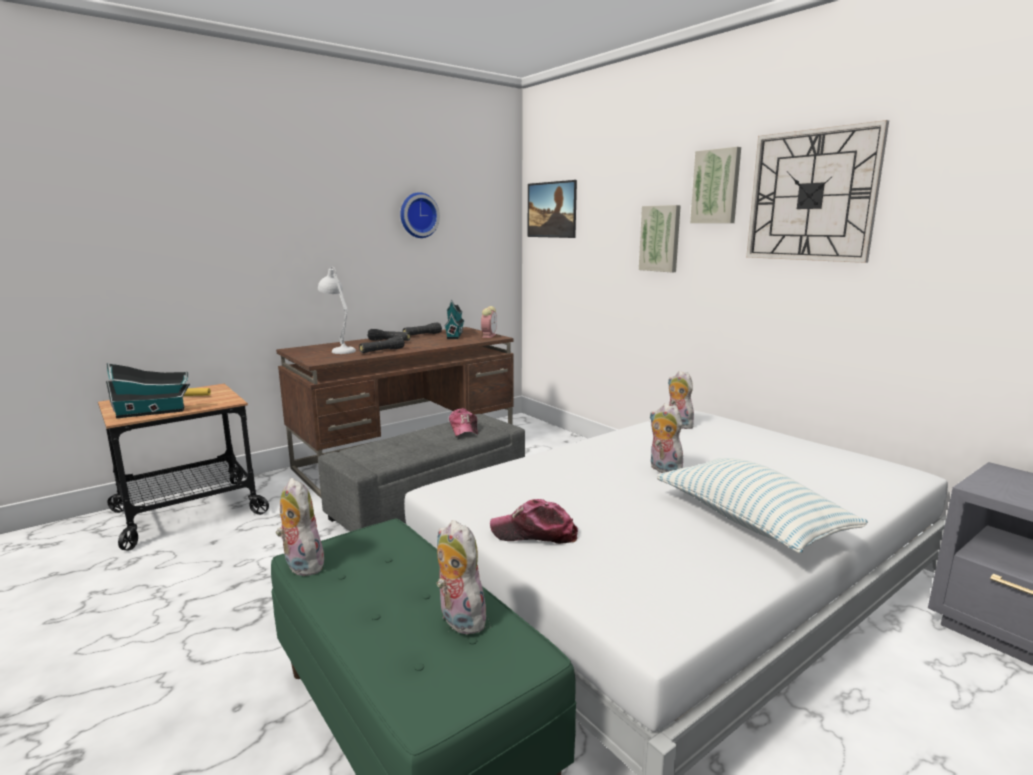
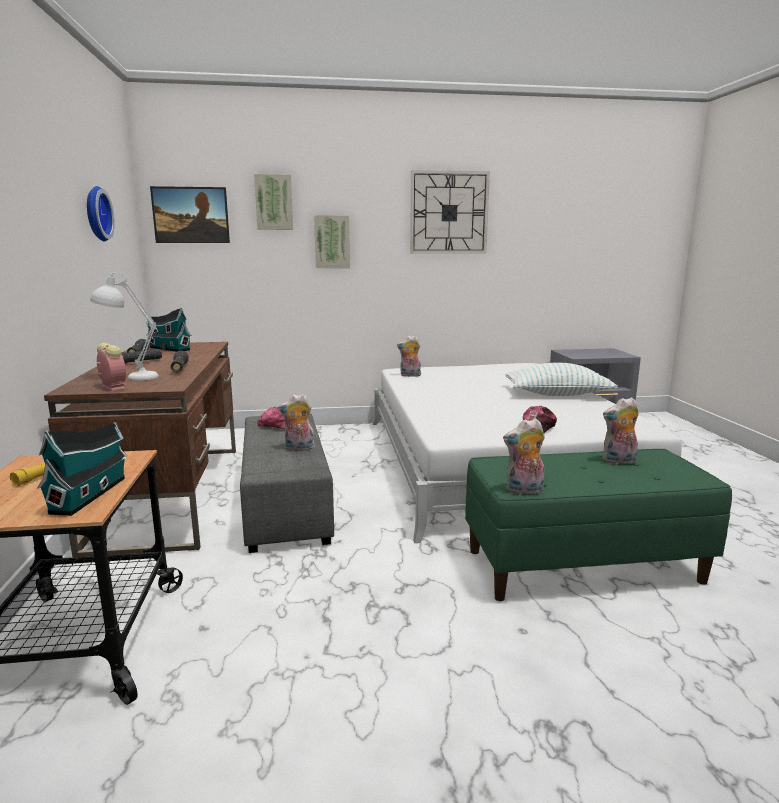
camera: 60 degrees left, 0 degrees up
(489, 336) = (202, 344): alarm clock -> alarm clock (112, 387)
(663, 470) = (480, 391): plush toy -> plush toy (298, 449)
(716, 186) = (379, 203): picture -> picture (274, 202)

